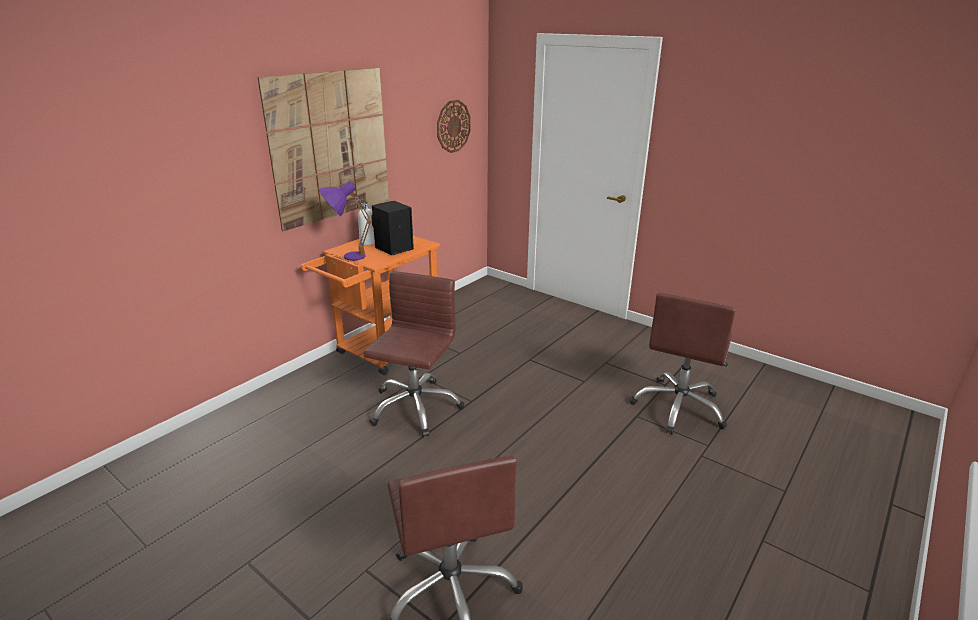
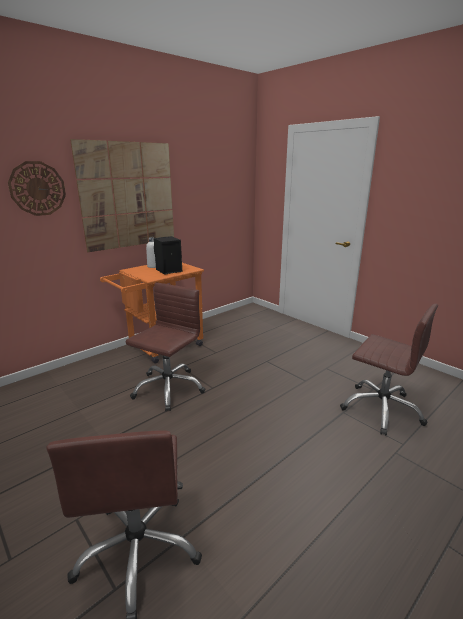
camera: 10 degrees right, 5 degrees down
(346, 257) = (132, 274): purple table lamp -> none
(453, 126) = (227, 192): wall clock -> wall clock (37, 188)
(679, 407) = (381, 409): brown office chair -> brown office chair turned 90 degrees counterclockwise

